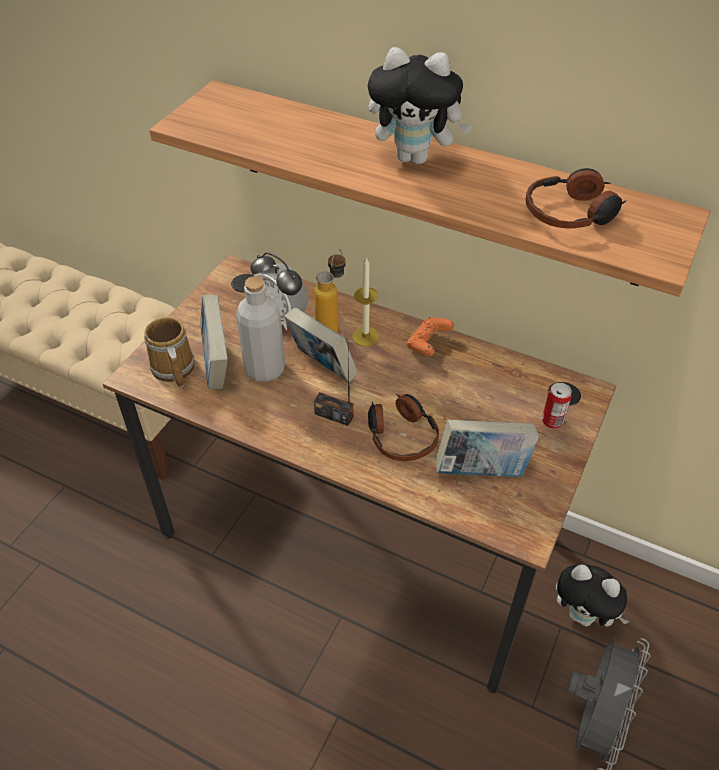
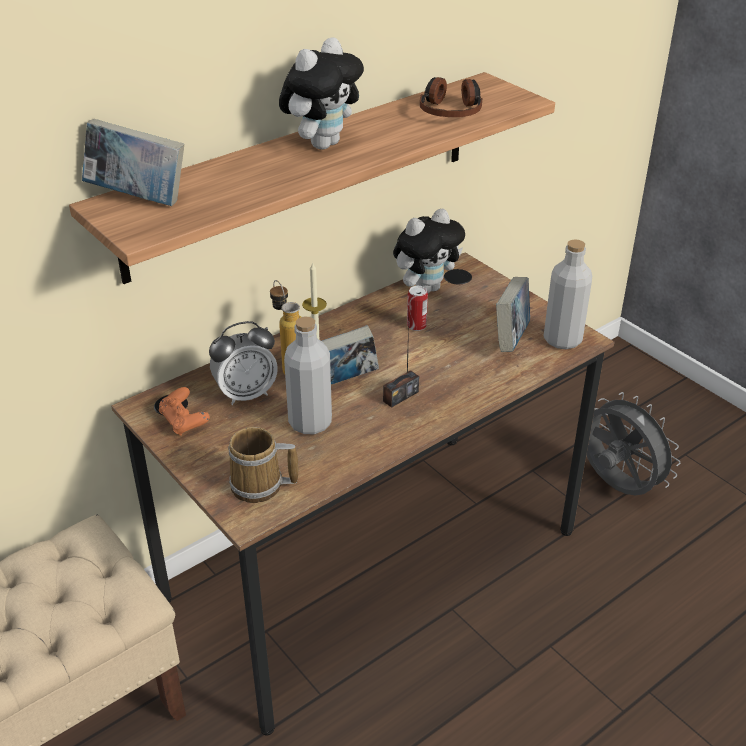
camera: 65 degrees left, 10 degrees down
(217, 365) = (279, 453): book -> book (138, 198)
(401, 434) = (447, 366): headphones -> none
(428, 344) = (354, 321): orange game controller -> orange game controller (184, 422)
(512, 517) = (562, 339): none -> grey bottle
(552, 421) = (482, 291): can -> can (416, 326)
(583, 615) = (529, 453): plush toy -> plush toy (426, 288)

